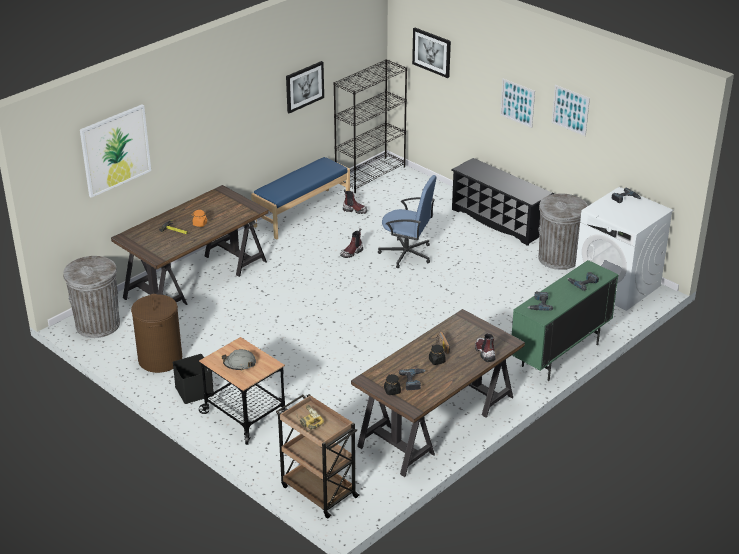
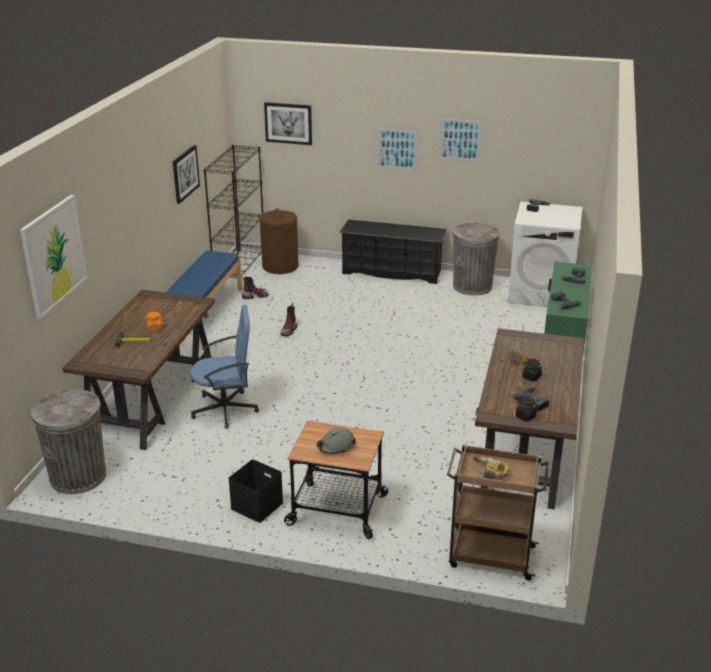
camera: 30 degrees left, 5 degrees down
(160, 359) = (186, 487): brown laundry basket -> brown laundry basket (280, 266)
(407, 254) = (341, 318): blue office chair -> blue office chair (226, 409)
(484, 352) = (562, 357): boot -> none

